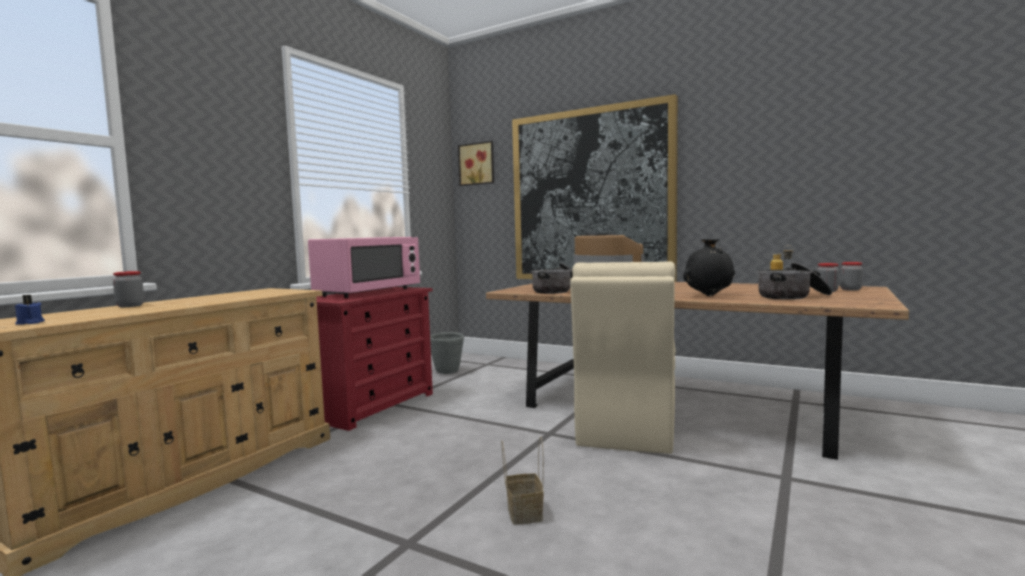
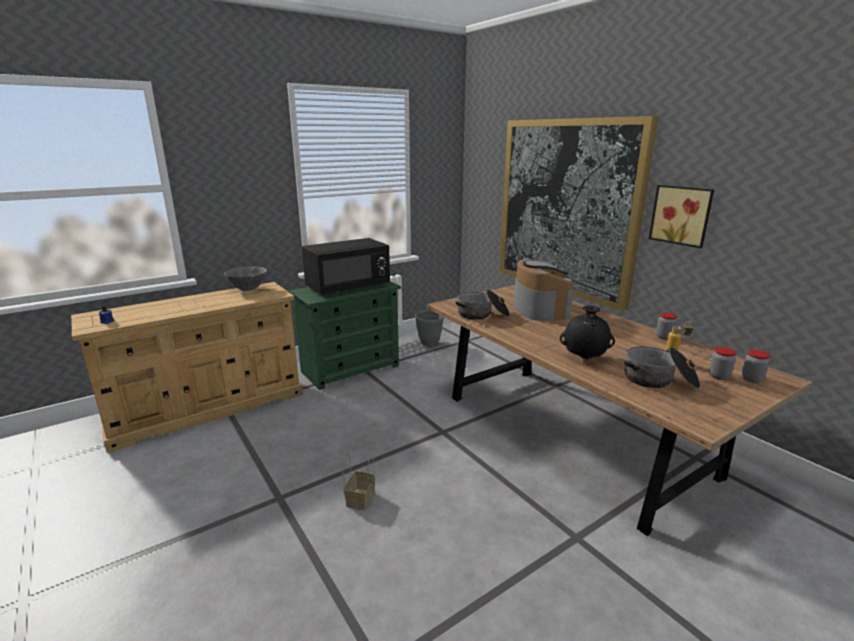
camera: 25 degrees right, 15 degrees up
(130, 306) = (171, 302): jar -> jar (664, 337)
(243, 292) = (248, 289): none -> grey bowl
(368, 292) = (348, 287): pink microwave -> black microwave
(372, 406) = (351, 368): red dresser -> green dresser
(477, 164) = (481, 158): picture -> picture (681, 215)
(626, 430) = (502, 446): beige chair -> none

